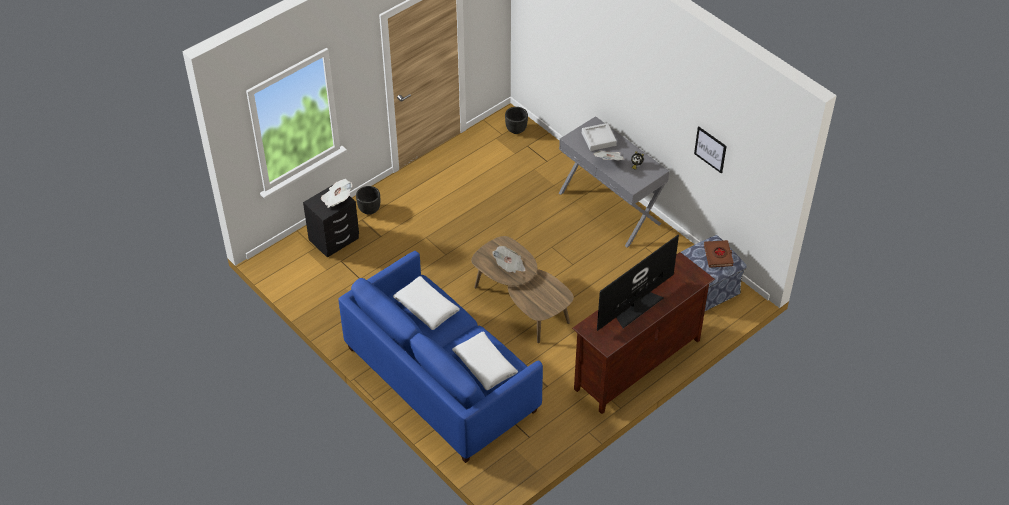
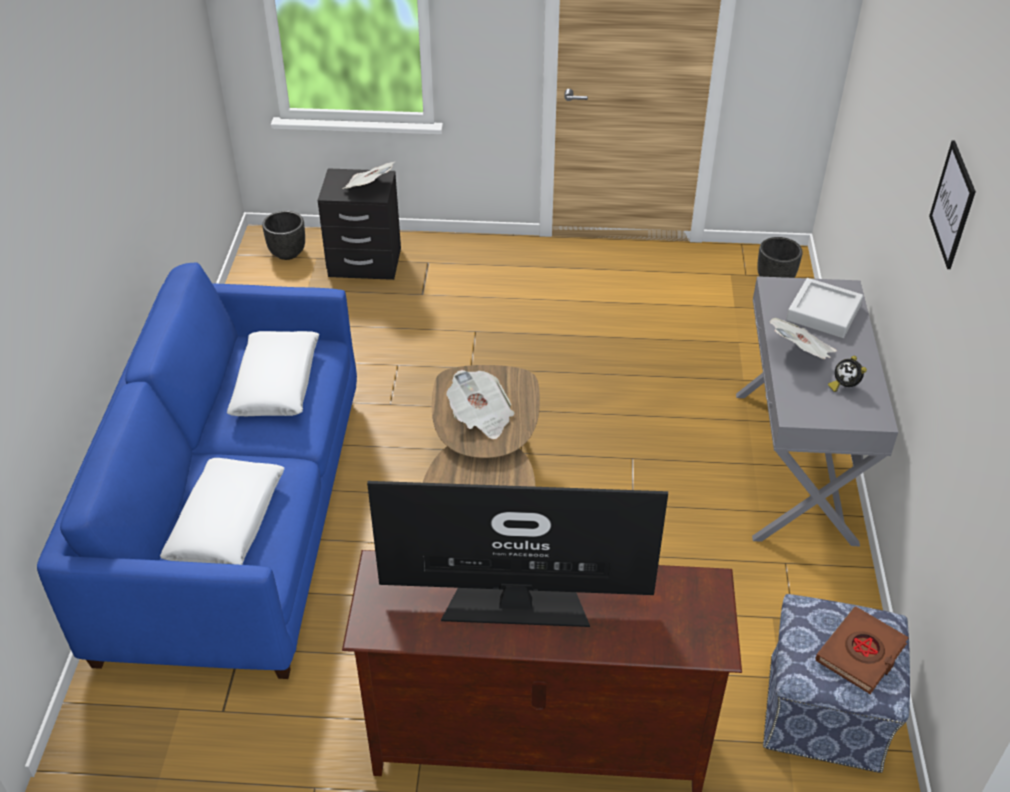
camera: 45 degrees right, 5 degrees down
(369, 209) = (453, 257): black planter -> black planter (288, 253)
(710, 149) = (967, 403): picture -> picture (952, 204)

